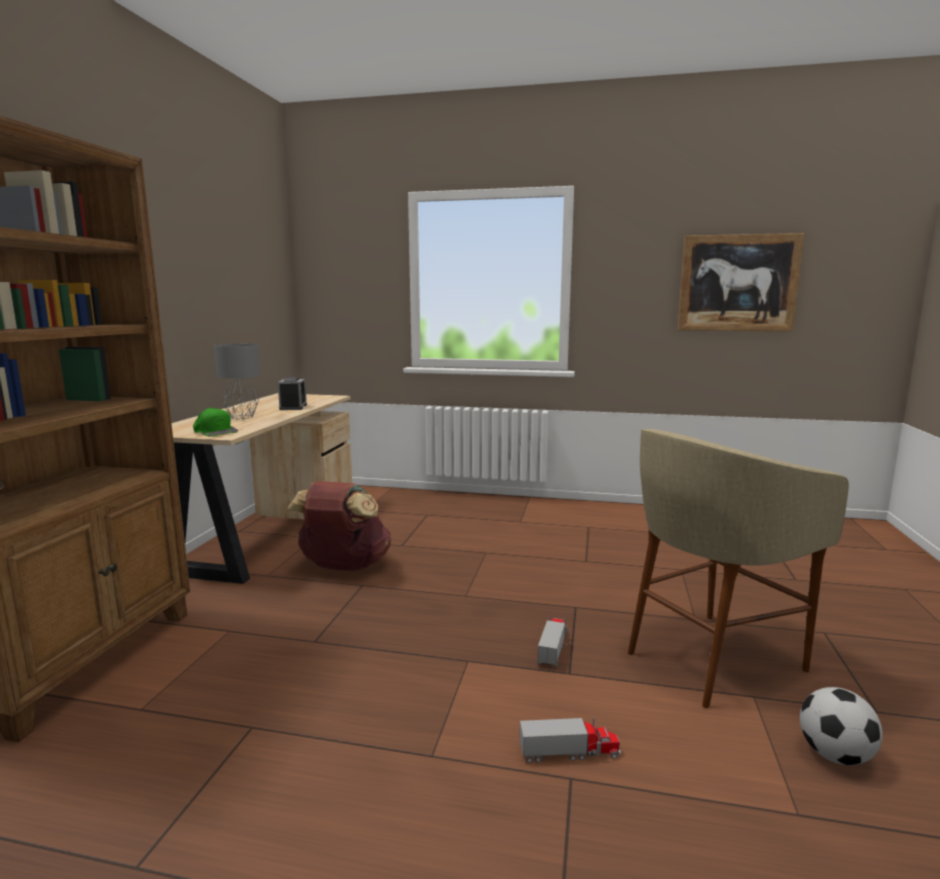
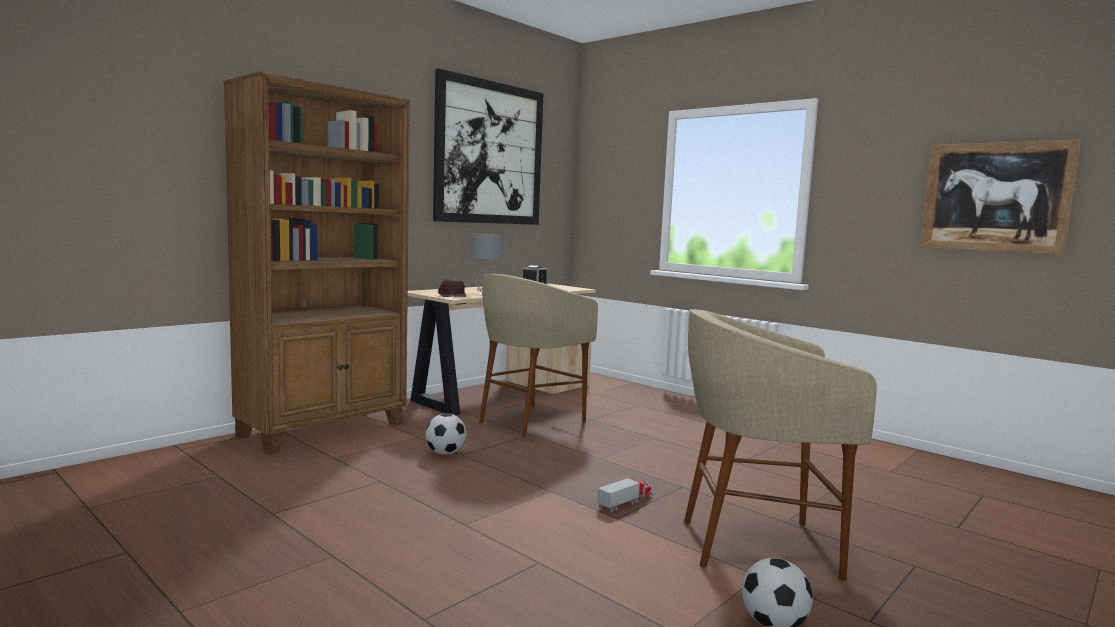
camera: 30 degrees right, 5 degrees down
(207, 238) = (489, 153): none -> picture
(215, 431) = (452, 295): green cap -> brown cap
(292, 646) = (445, 453): none -> football
(343, 567) = (530, 422): brown backpack -> beige stool
(570, 752) = (556, 552): toy truck -> none

